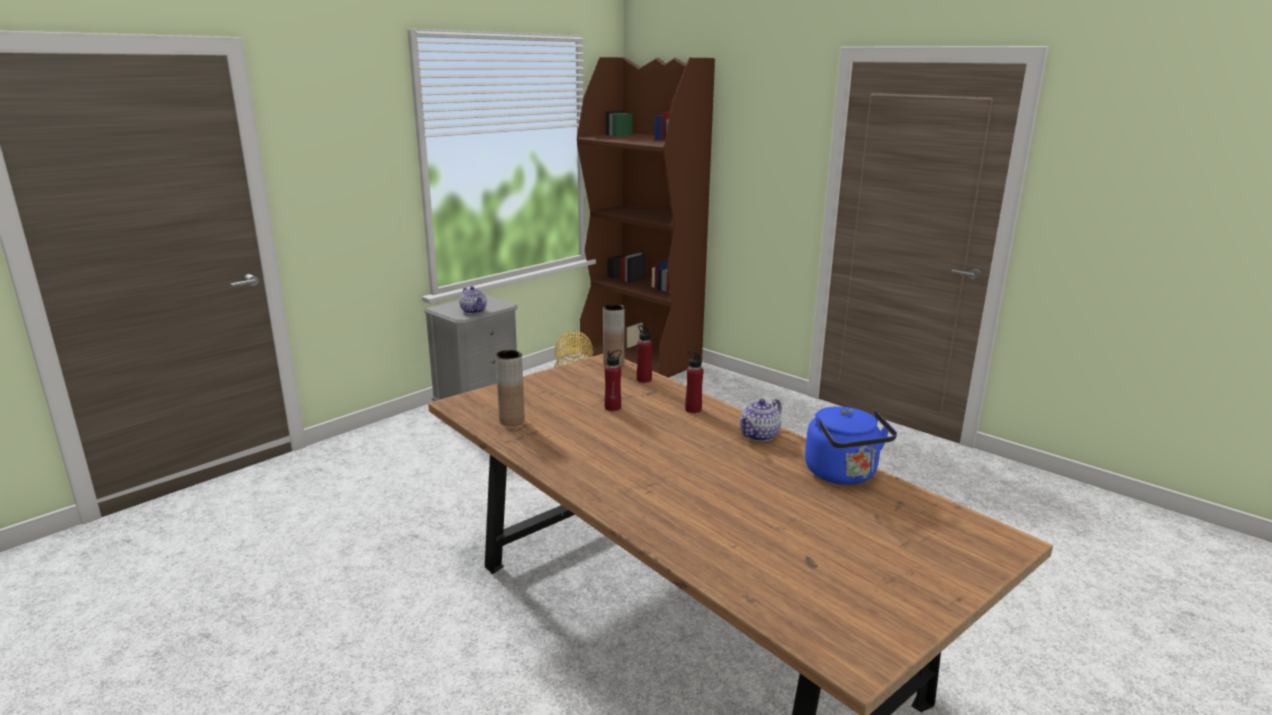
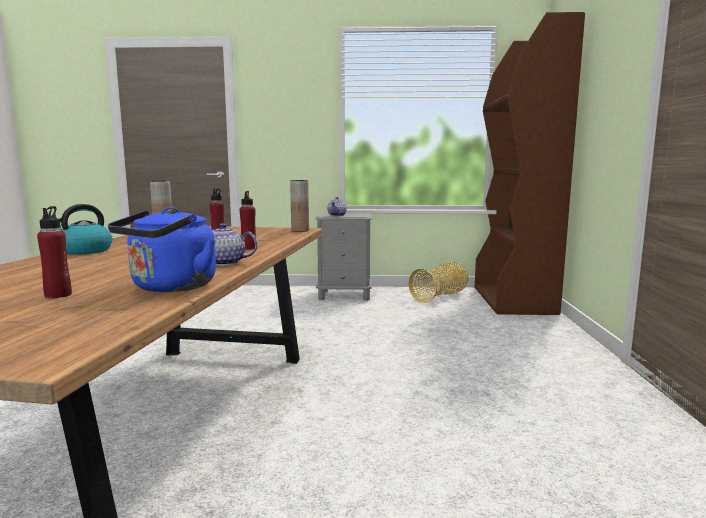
camera: 50 degrees right, 10 degrees down
(591, 479) = (85, 251): none -> kettle
(644, 379) = (284, 236): red bottle -> red bottle (58, 295)

